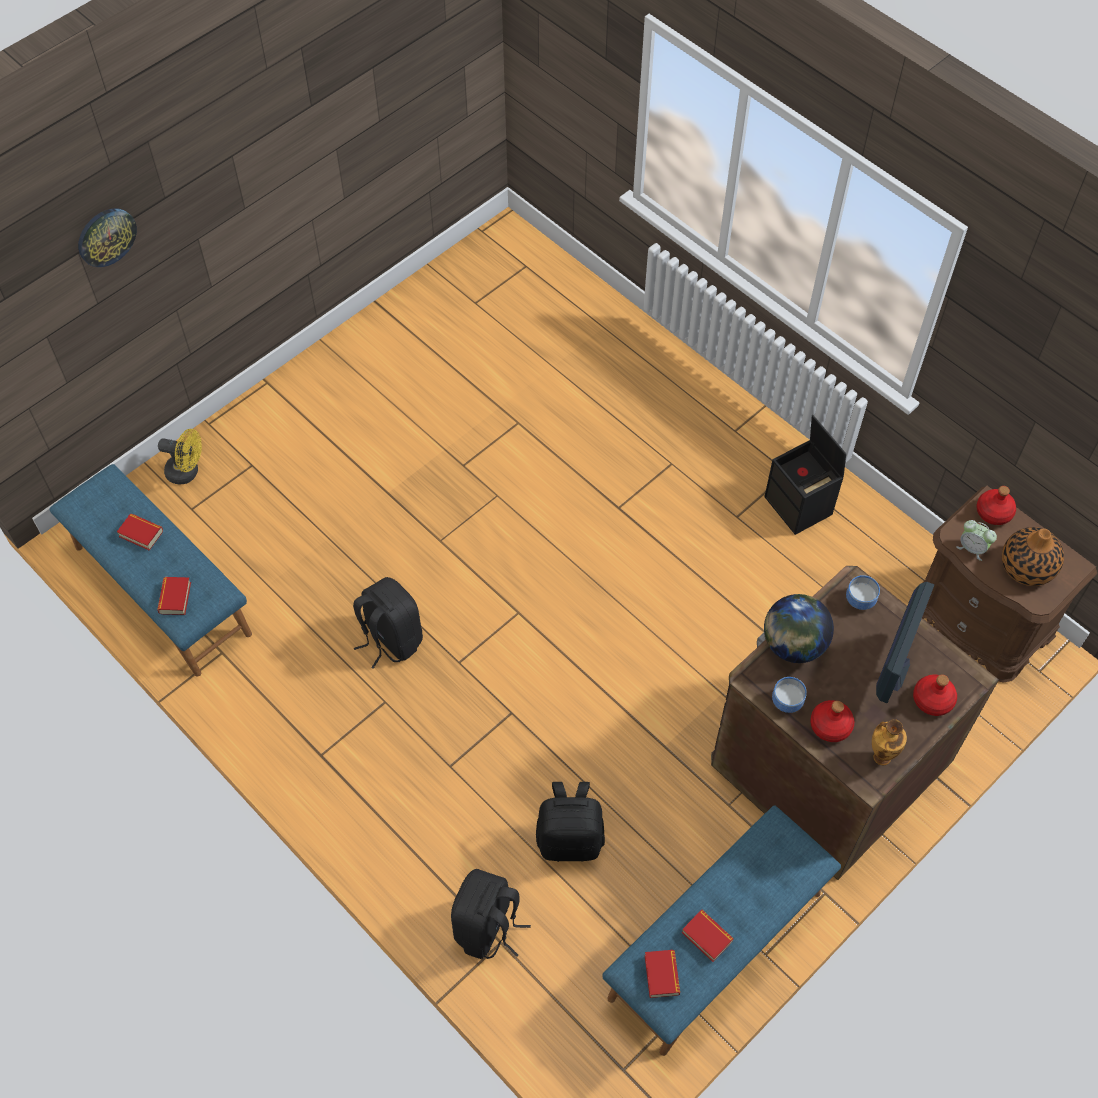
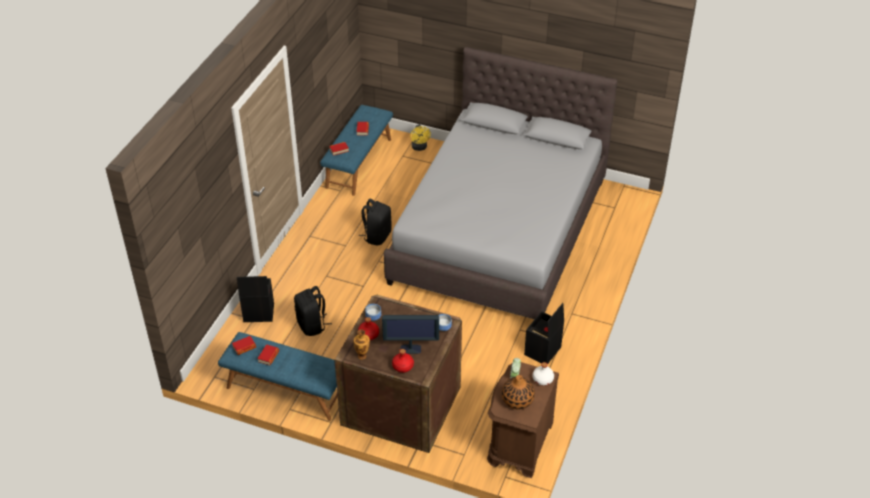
camera: 65 degrees right, 15 degrees down
(106, 236) = (434, 19): wall clock -> none
(488, 444) = (500, 231): none -> grey bed
(488, 927) = (258, 313): black backpack -> black storage box
(793, 644) = (404, 311): globe -> none
(994, 512) = (543, 379): red bottle -> white bottle

